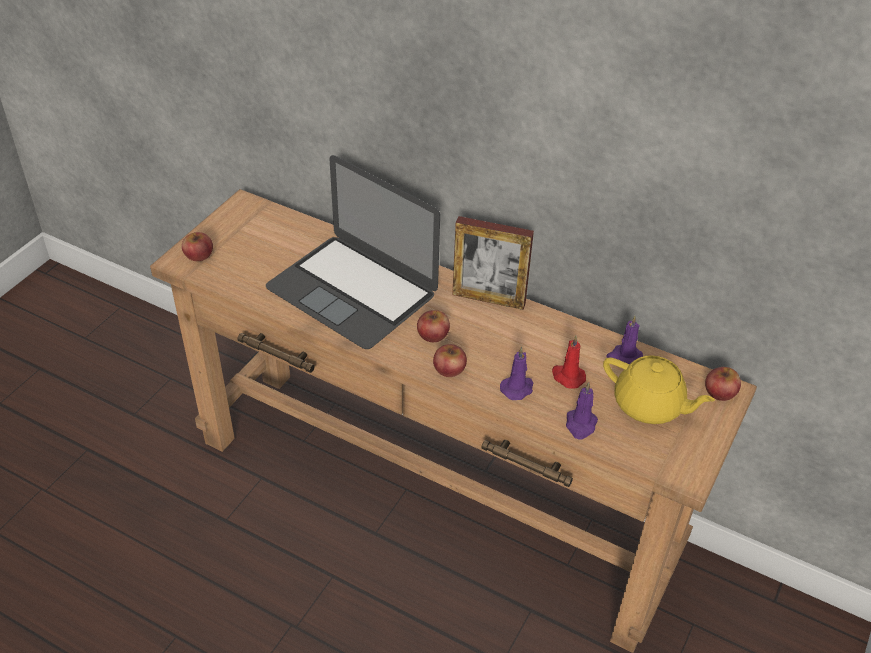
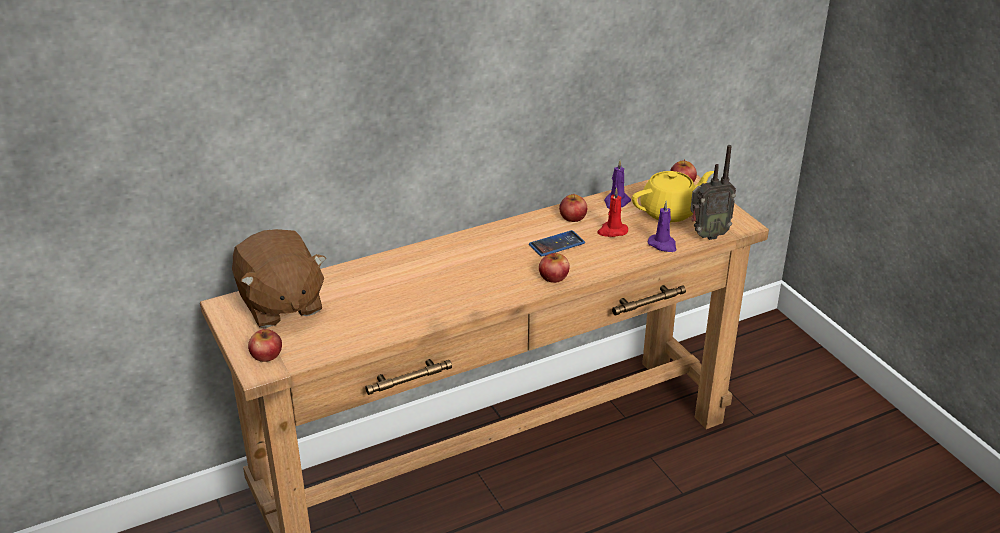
camera: 55 degrees left, 10 degrees down
(267, 229) = (280, 305): none -> brown plush toy
(352, 291) = (415, 289): laptop -> none
(433, 334) = (508, 270): apple -> apple (573, 217)
(488, 299) = (497, 231): picture frame -> none
(505, 347) = (557, 244): none -> phone
(517, 388) = (603, 255): purple candle -> none
(635, 453) = (707, 235): none -> radio

